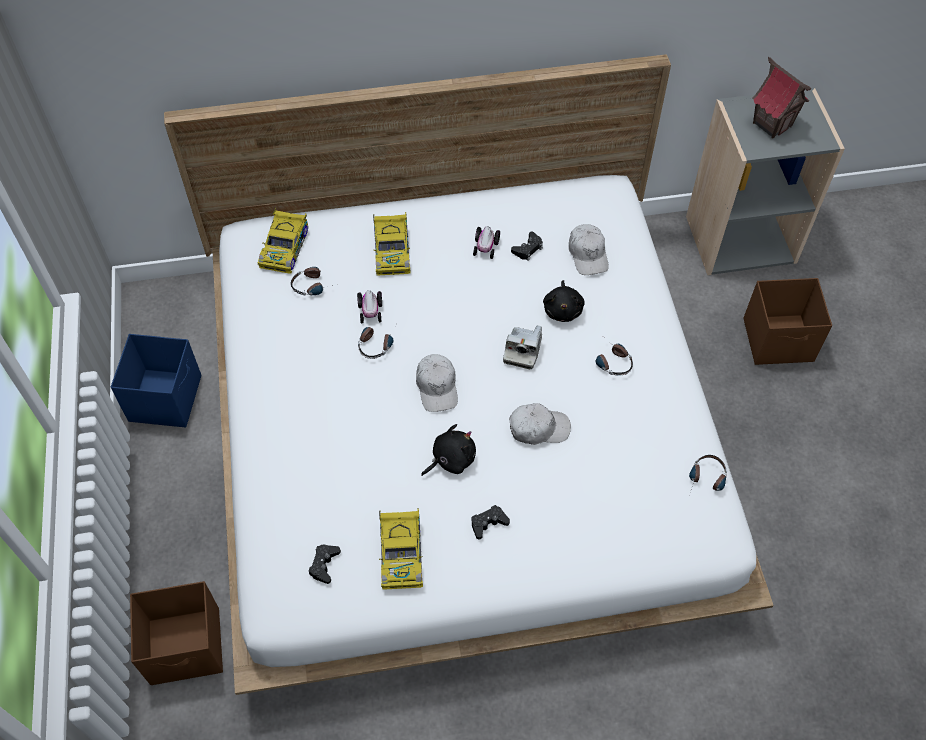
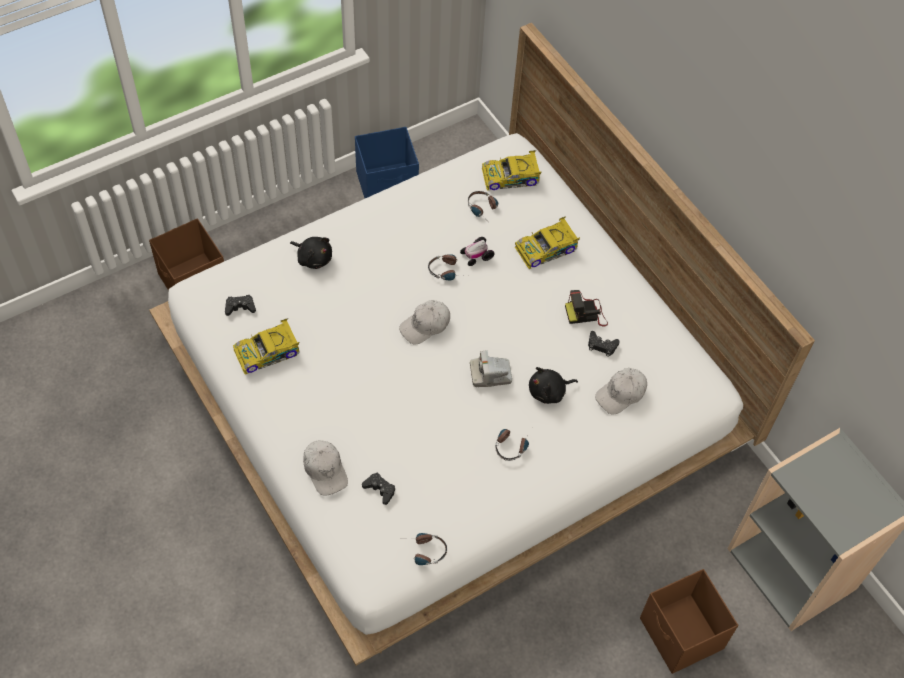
camera: 65 degrees right, 0 degrees up
(451, 459) = (362, 357): black plush toy -> black plush toy (313, 258)
(485, 247) = (586, 314): toy car -> camera
(488, 523) = (316, 401): black game controller -> black game controller (380, 489)
(538, 428) = (418, 409): white cap -> white cap (325, 470)
(772, 124) = (835, 485): toy house -> none

